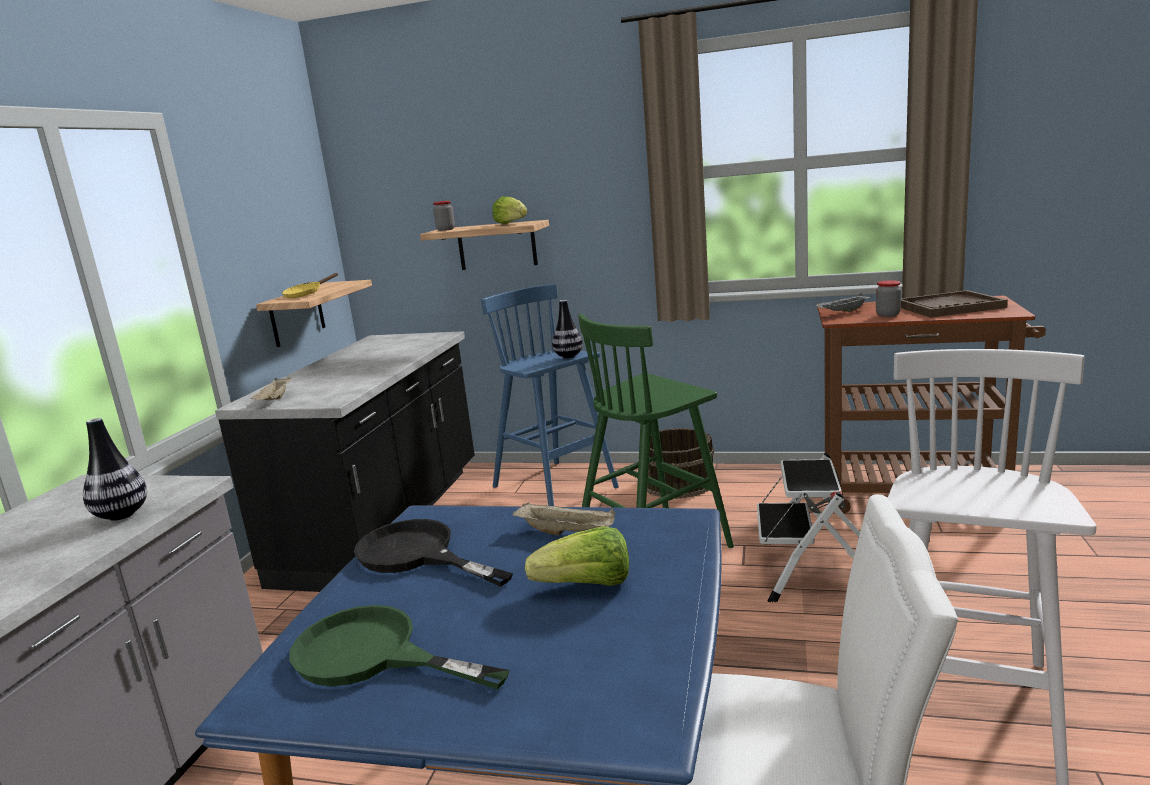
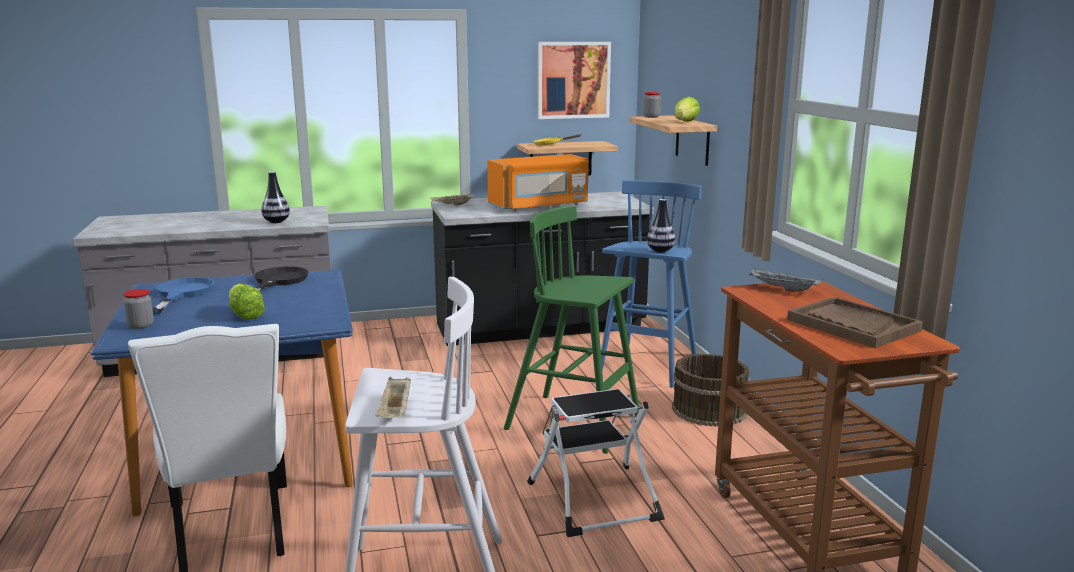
camera: 60 degrees right, 0 degrees up
(285, 210) = (573, 80): none -> picture
(370, 365) = (539, 206): none -> orange microwave
(373, 655) = (181, 294): green frying pan -> blue frying pan
(568, 532) = (308, 302): beige tray -> beige tray (395, 412)
(888, 315) = (784, 304): jar -> jar (141, 326)

